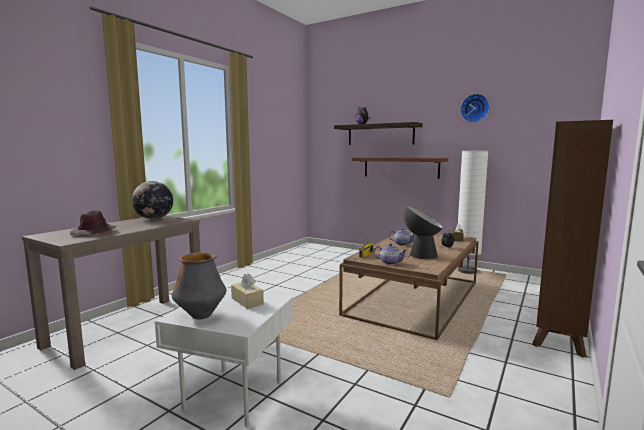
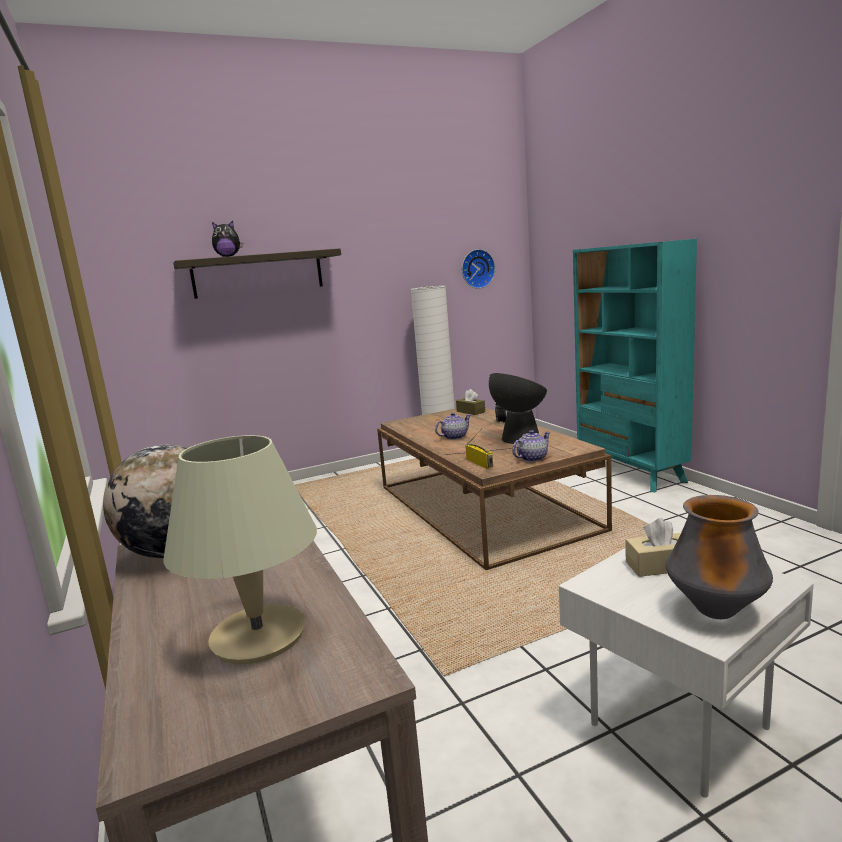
camera: 55 degrees left, 5 degrees up
(94, 232) = (260, 635): purple hat -> beige table lamp
(400, 167) = (305, 327): brown shelf -> none
(475, 108) = (402, 226): wall clock -> wall clock (477, 269)
(558, 330) = (630, 472): brown bookcase -> turquoise bookcase

